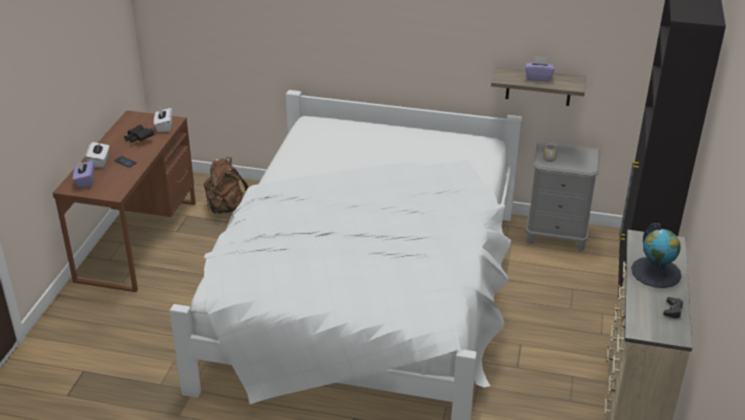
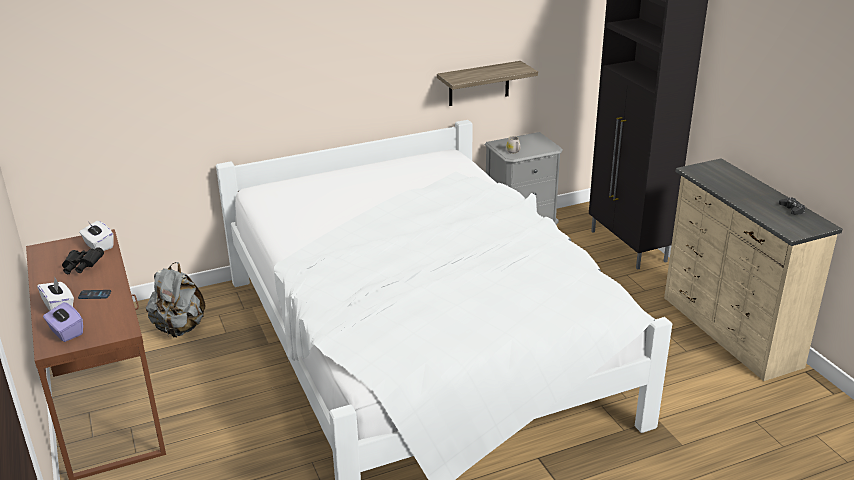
camera: 35 degrees left, 5 degrees down
(226, 208) = (179, 328): brown backpack -> grey backpack
(538, 77) = (485, 71): purple tissue box -> none
(656, 272) = (741, 188): globe -> none

